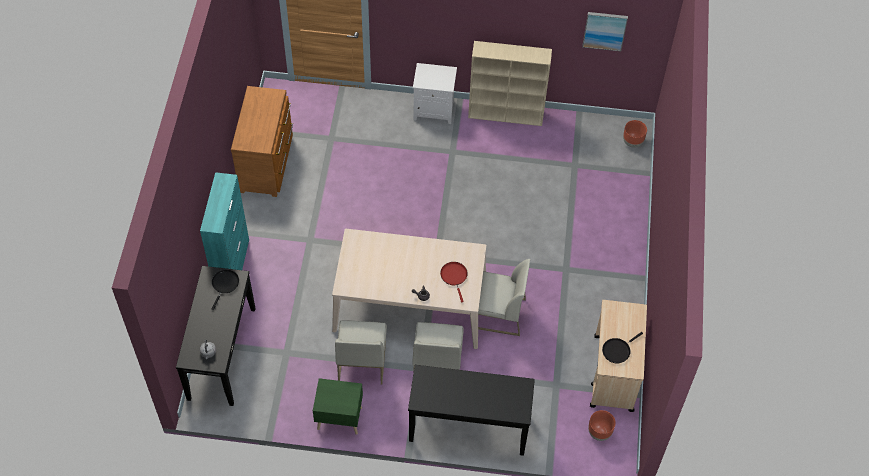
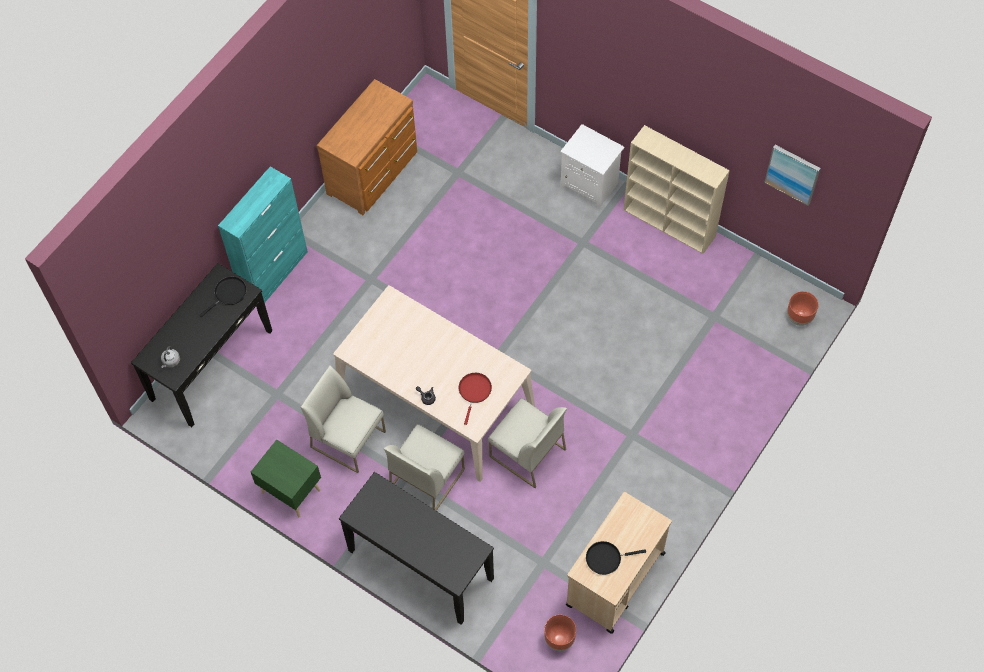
camera: 30 degrees right, 5 degrees up
(361, 361) = (349, 439): white chair -> white chair turned 90 degrees clockwise

